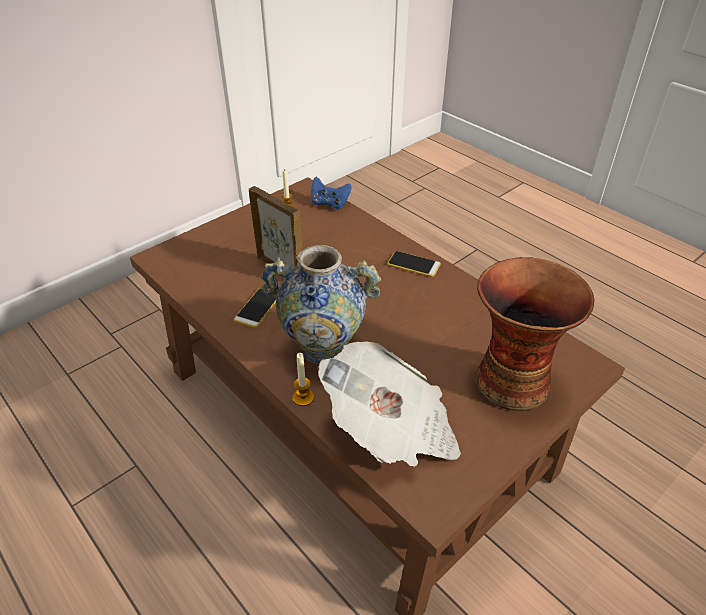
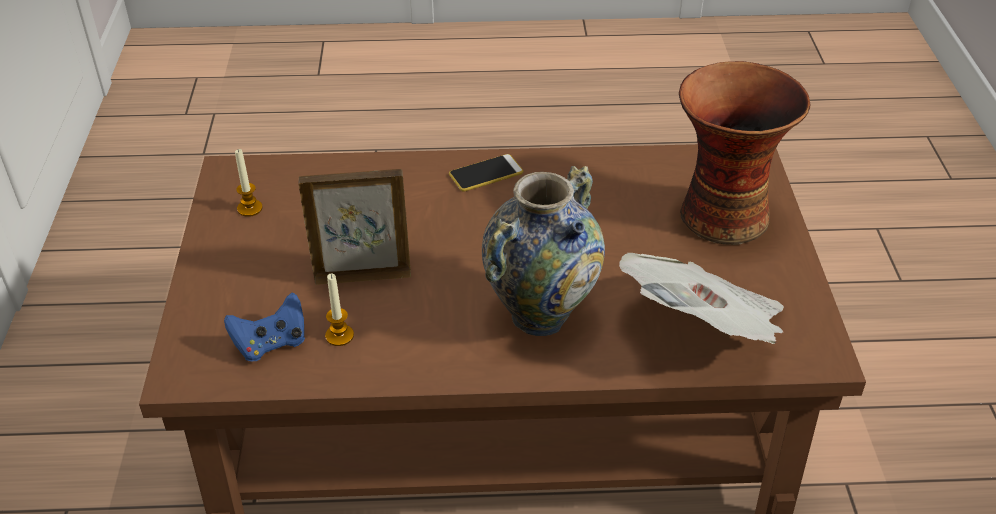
camera: 50 degrees left, 0 degrees up
(258, 308) = (408, 331): phone -> none
(303, 398) = (596, 369): candle -> candle (339, 336)
(329, 203) = (288, 169): blue game controller -> blue game controller (271, 344)

